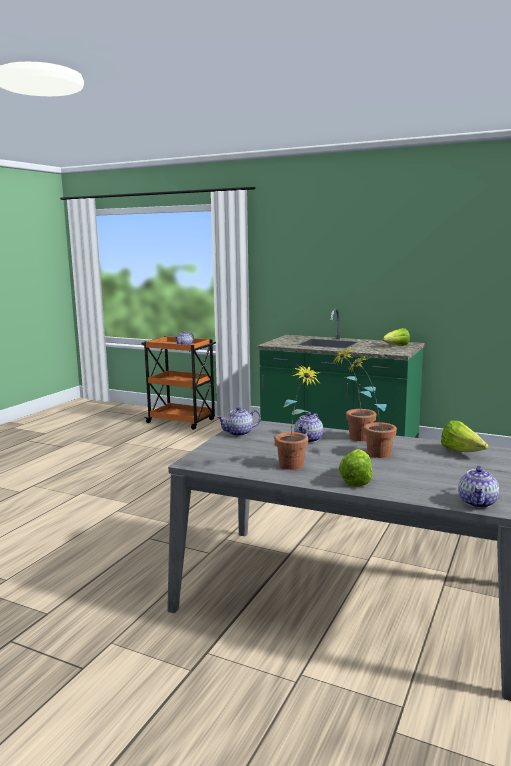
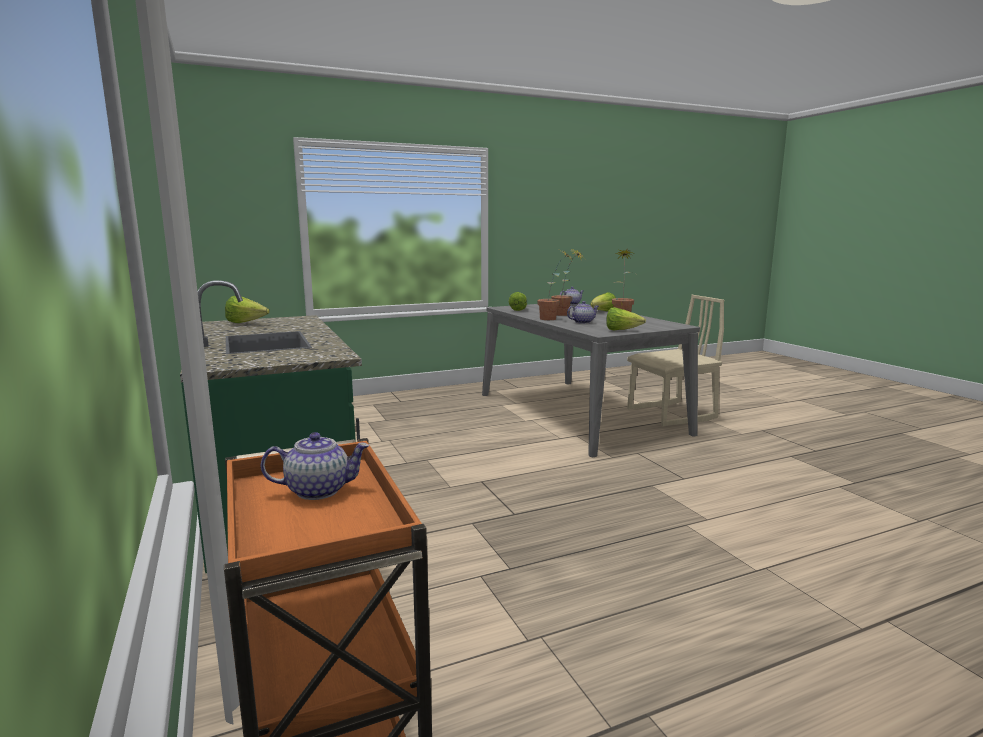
camera: 140 degrees left, 0 degrees up
(231, 655) = (671, 414): none -> beige chair
(239, 433) = (621, 330): teapot -> lettuce

